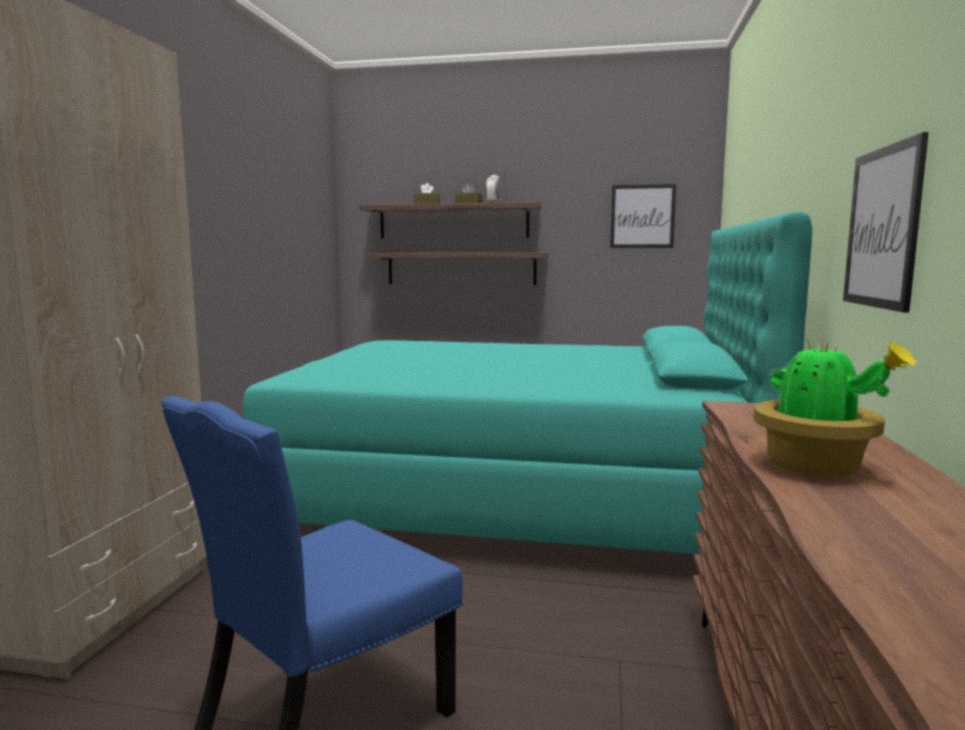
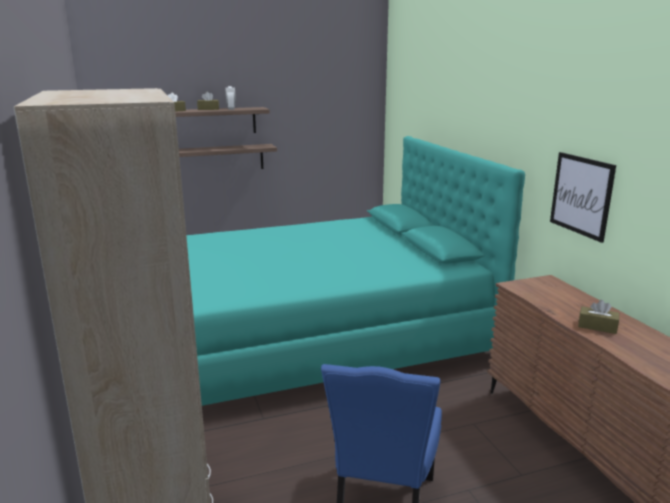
camera: 30 degrees left, 10 degrees up
(642, 216) = (336, 114): picture -> none
(817, 468) = (597, 326): potted plant -> brown tissue box

